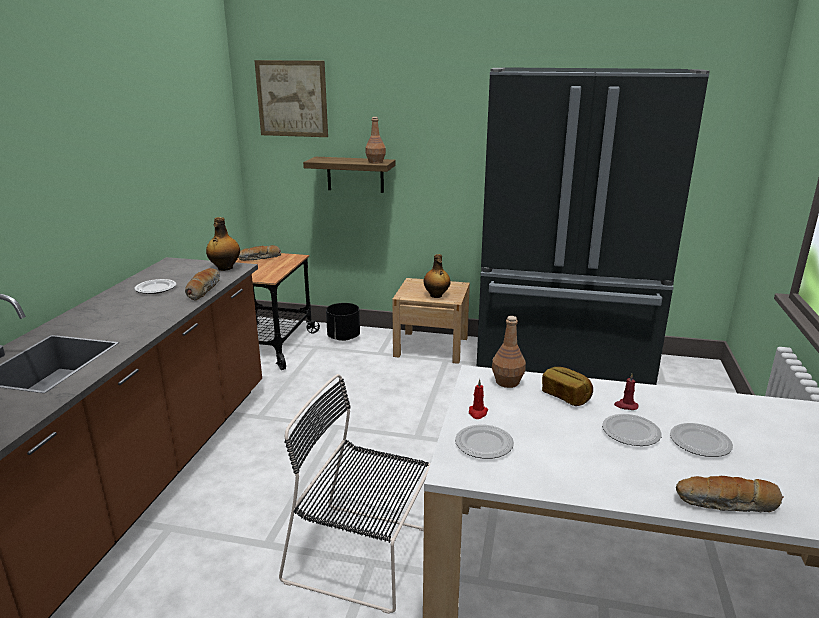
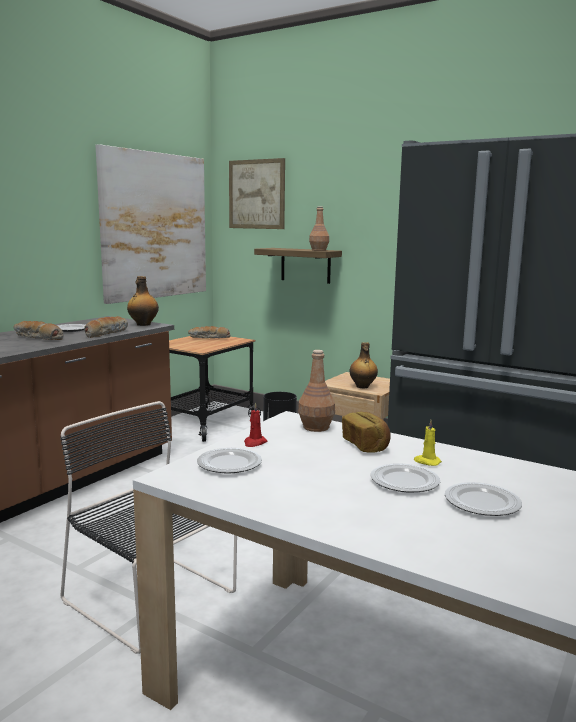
camera: 20 degrees right, 10 degrees down
(192, 145) = (155, 226): none -> picture
(625, 406) = (426, 462): red candle -> yellow candle
(727, 504) = (450, 557): bread -> bread (37, 338)

